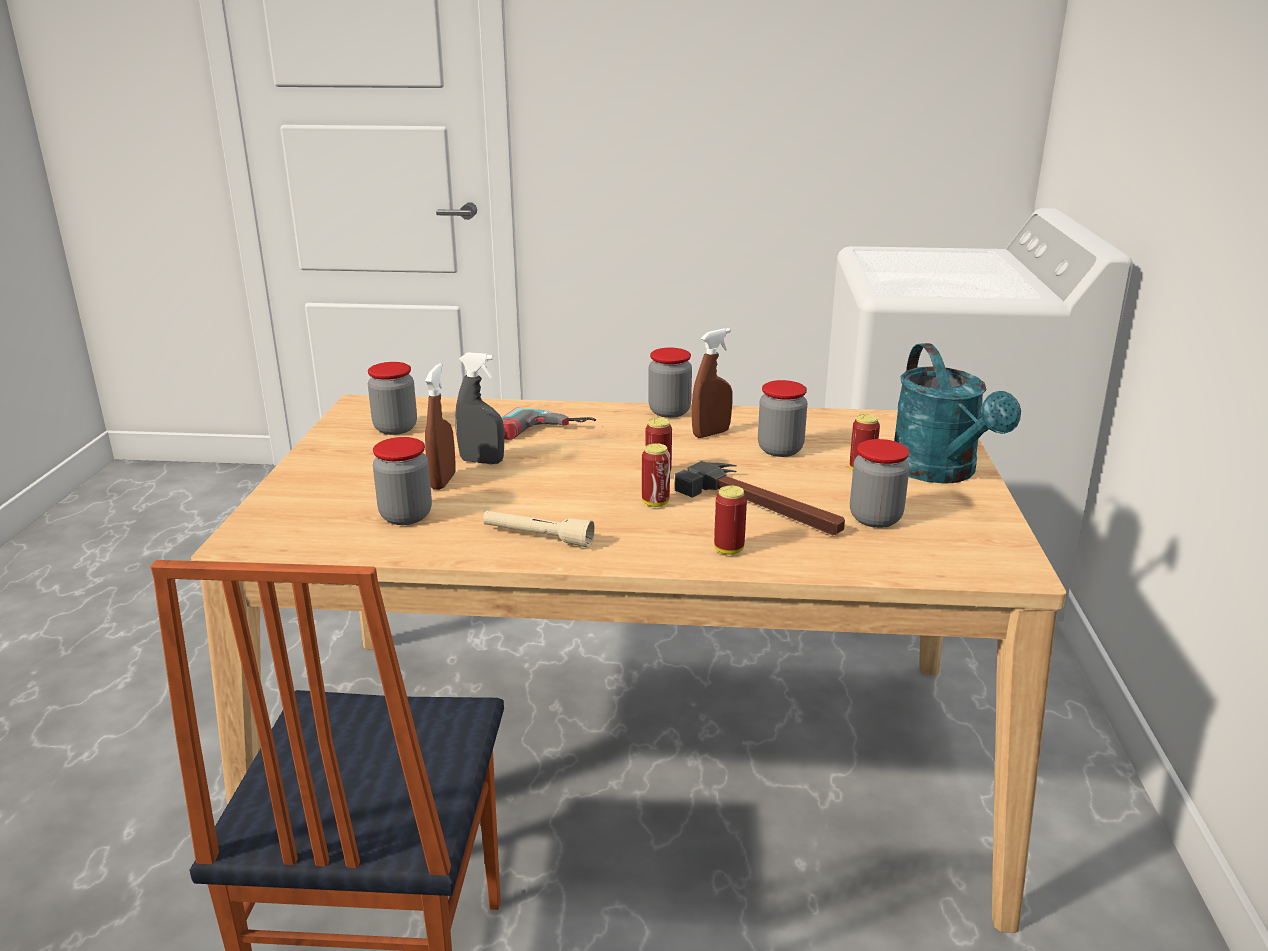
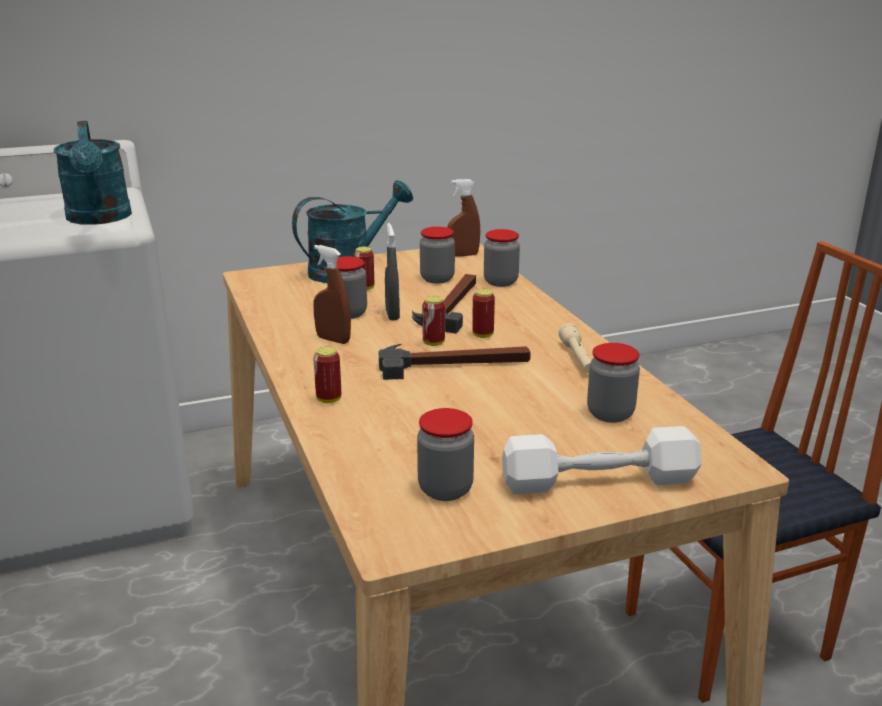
camera: 115 degrees left, 0 degrees up
(321, 478) = (599, 481): none -> white dumbbell
(443, 481) = (536, 419): brown spray bottle -> brown spray bottle (463, 255)
(481, 461) = (479, 415): grey spray bottle -> grey spray bottle (392, 314)
(540, 436) = (397, 405): power drill -> none
(596, 473) = (454, 364): none -> hammer
(669, 411) = (291, 364): jar -> jar (500, 282)
(729, 549) = (522, 306): can -> can (329, 399)
(922, 287) = (100, 219): none -> turquoise watering can

